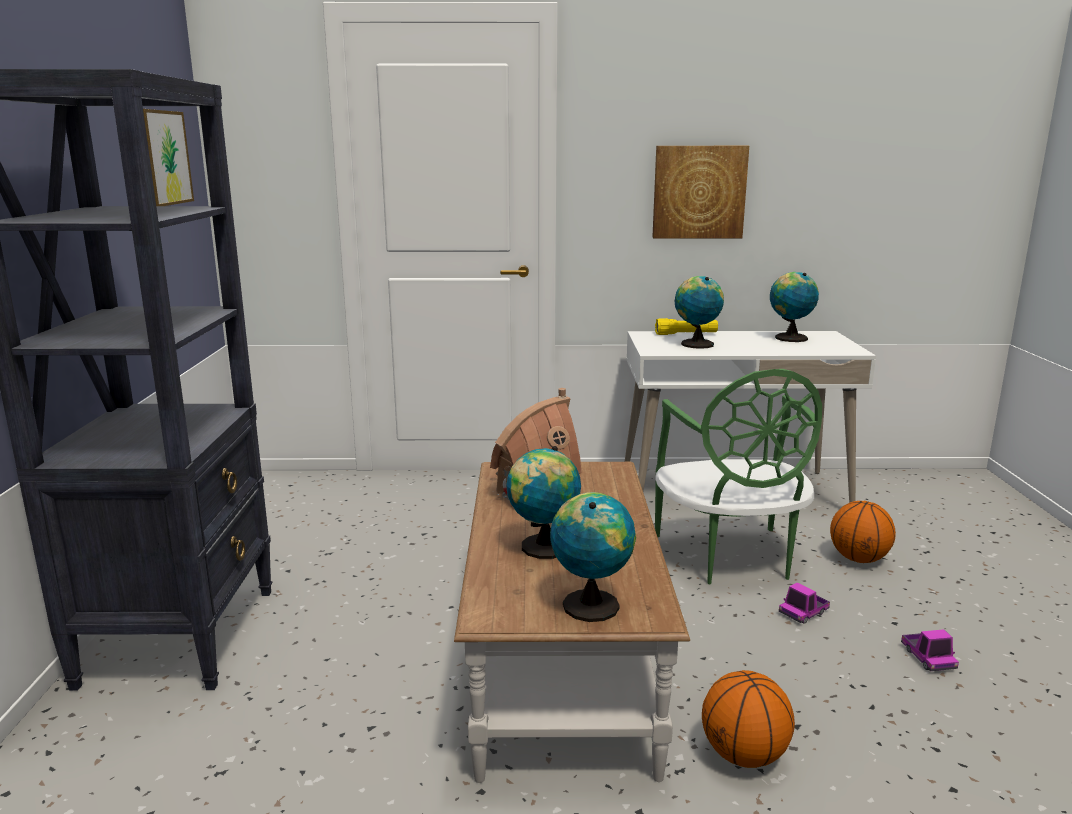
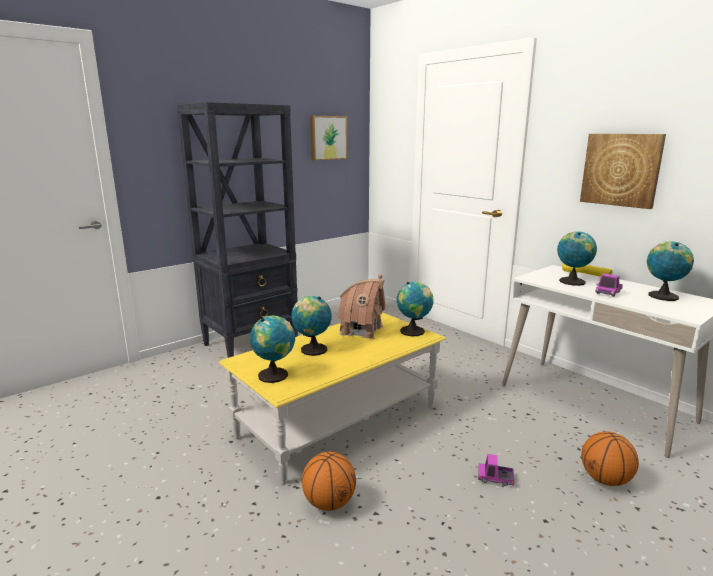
camera: 50 degrees right, 0 degrees up
(561, 659) = (339, 421): brown coffee table -> yellow coffee table
(591, 469) = (414, 331): none -> globe
(730, 556) = (514, 430): green chair -> none
(928, 658) = (523, 549): toy truck -> toy truck (608, 292)

